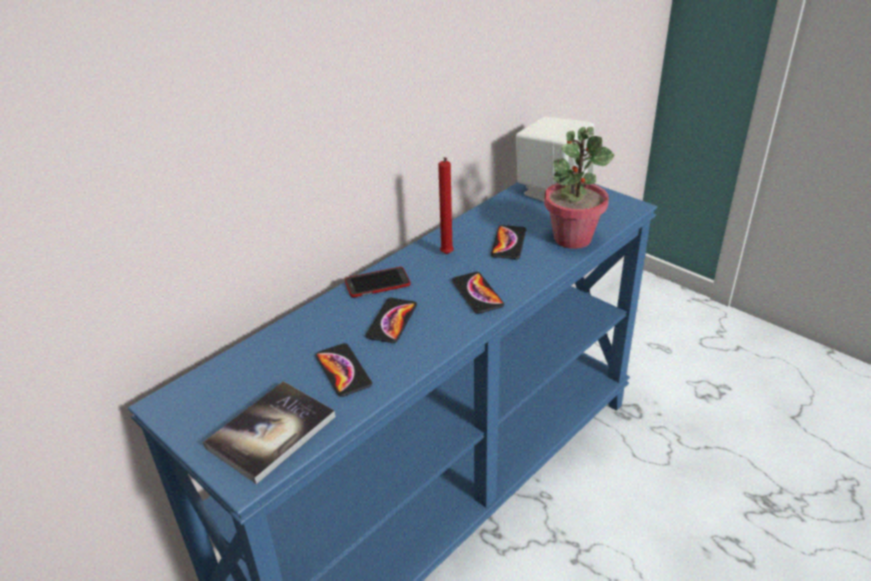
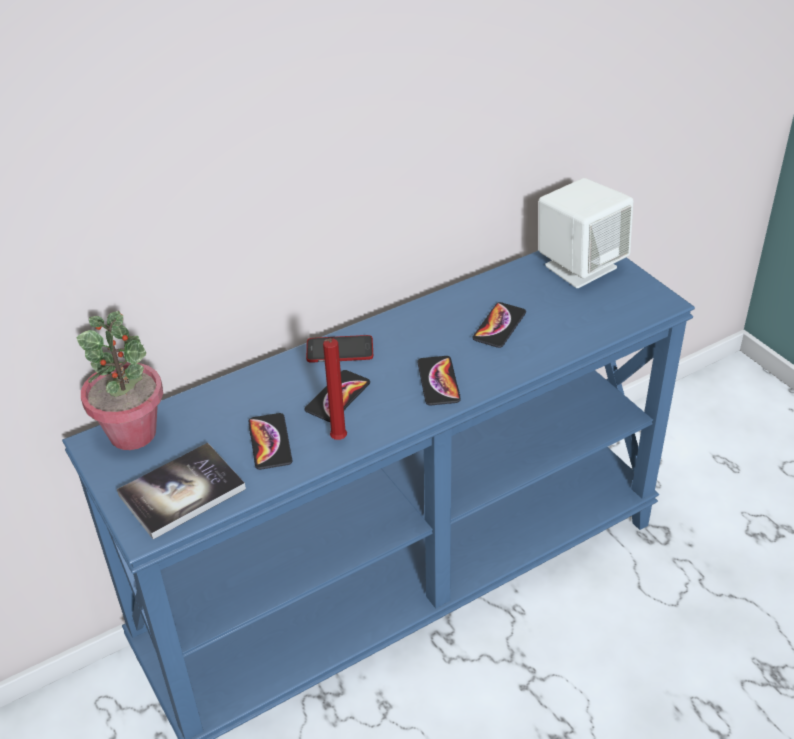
camera: 15 degrees right, 5 degrees up
(446, 255) = (425, 329): red candle -> red candle (337, 441)
(572, 238) = (573, 332): potted plant -> potted plant (133, 433)

